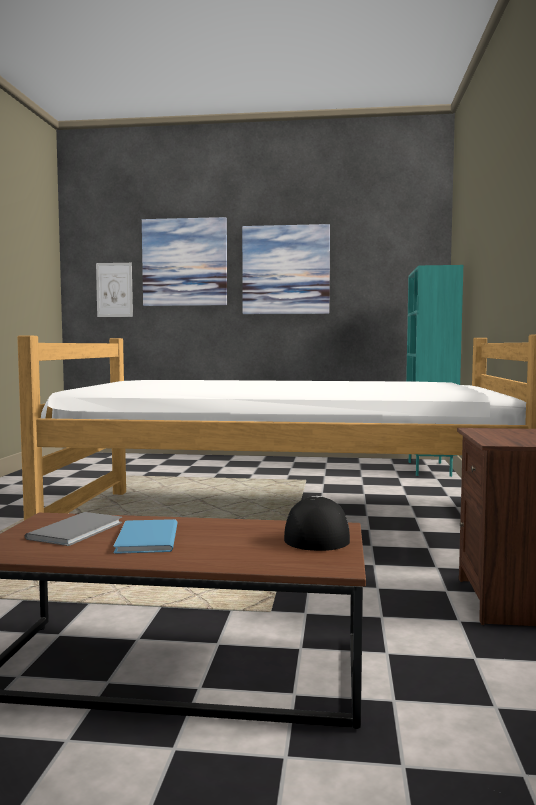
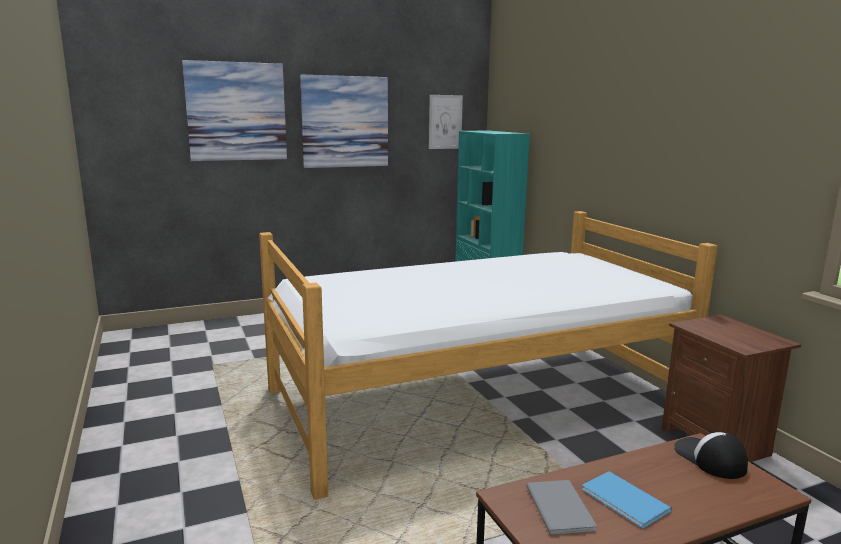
camera: 30 degrees left, 10 degrees up
(114, 290) = (151, 142): picture -> picture (445, 122)

